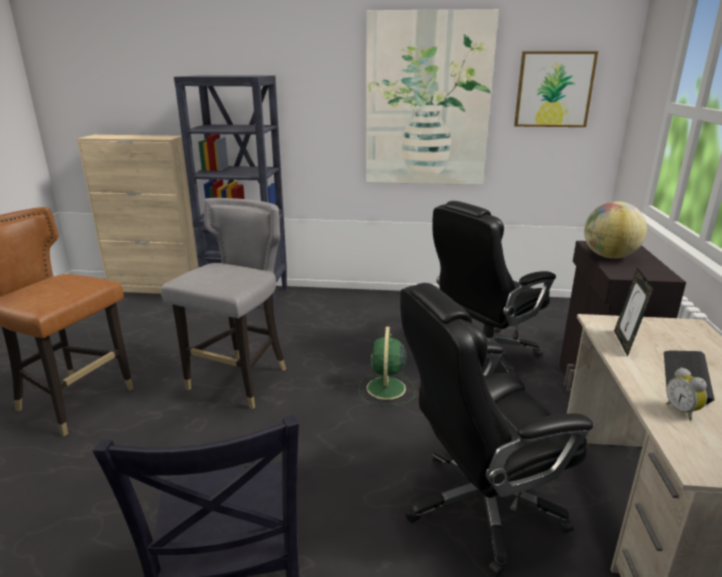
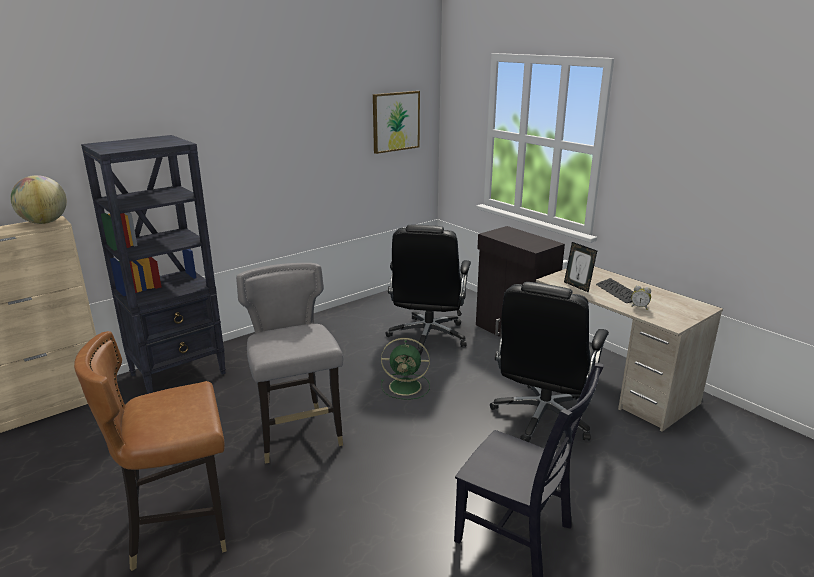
camera: 45 degrees left, 0 degrees up
(386, 389) = (406, 386): green fan -> green fan turned 45 degrees counterclockwise
(427, 101) = (309, 142): picture -> none
(609, 256) = (511, 239): globe -> globe (44, 222)

